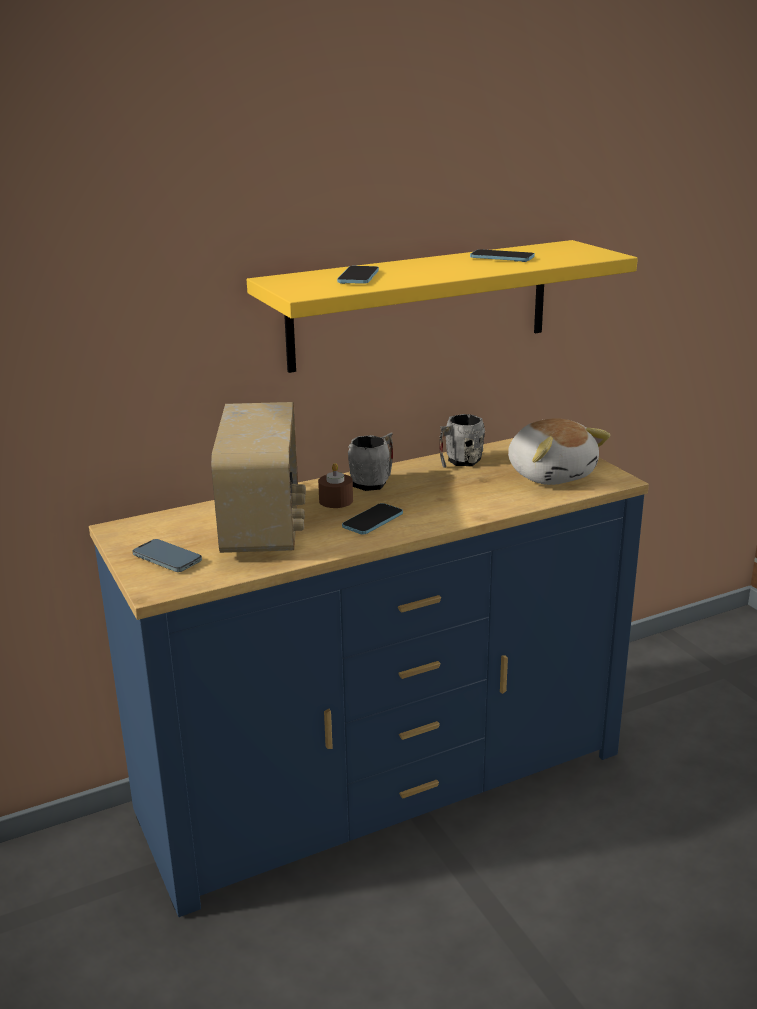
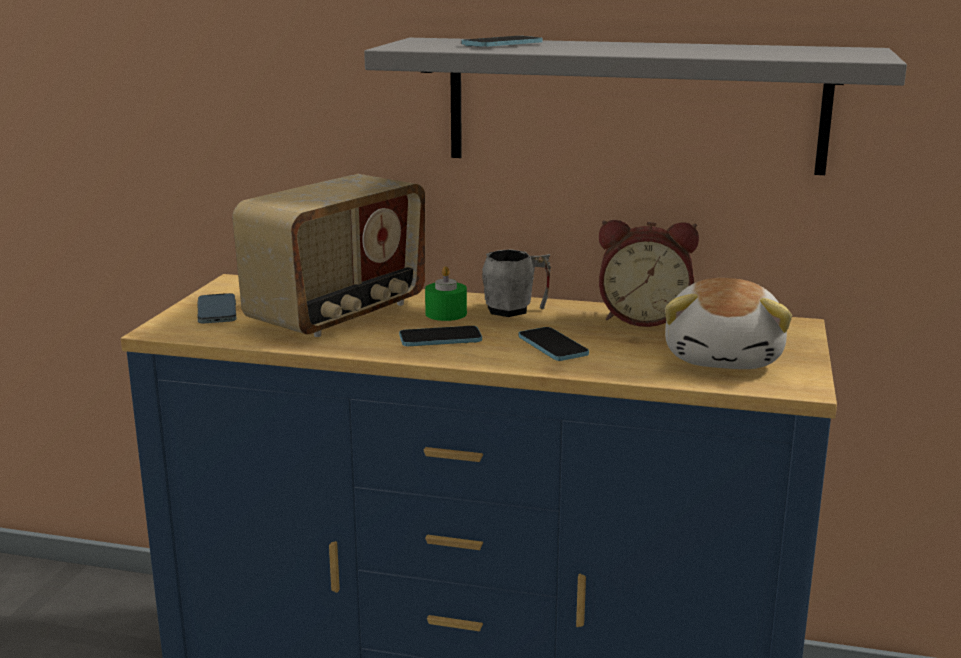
camera: 40 degrees right, 5 degrees down
(336, 501) = (446, 313): brown candle -> green candle
(420, 305) = (634, 105): yellow shelf -> grey shelf
(459, 462) = (644, 318): grey mug -> alarm clock
(502, 258) = (722, 48): phone -> phone (552, 346)

